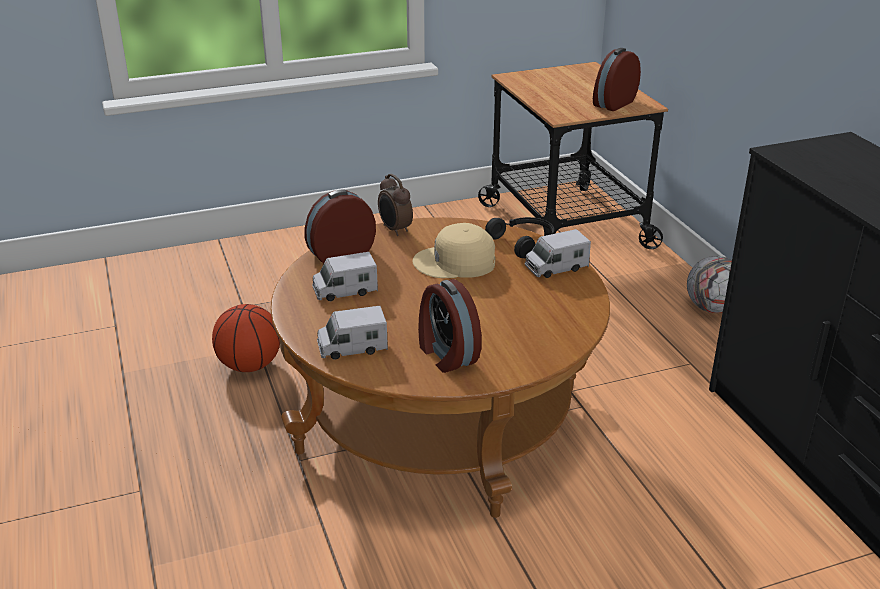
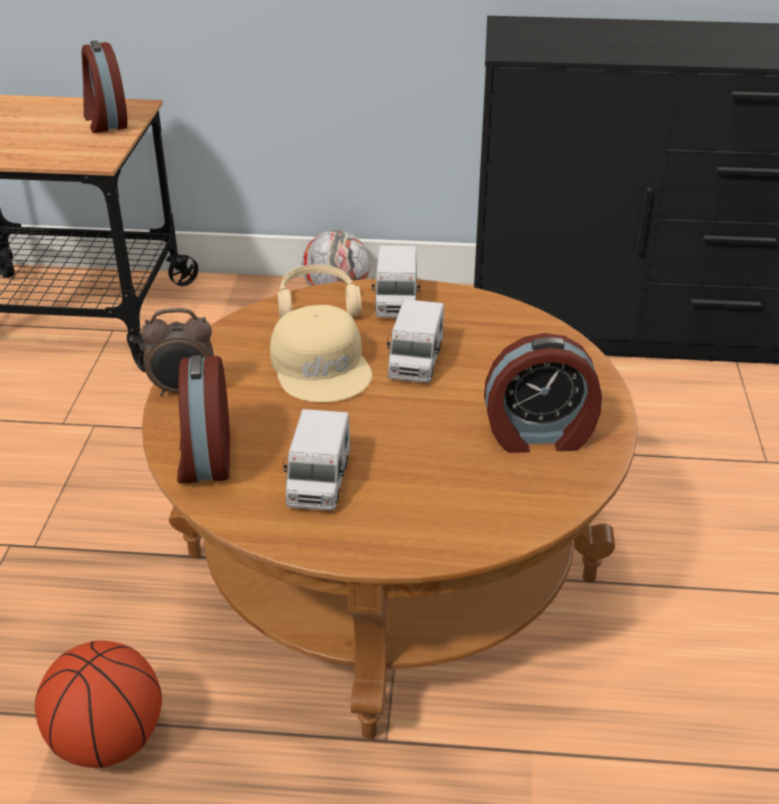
camera: 65 degrees left, 5 degrees up
(352, 347) = (476, 511): toy truck -> toy truck (415, 360)
(455, 263) = (322, 366): beige cap -> beige cap turned 45 degrees counterclockwise
(524, 242) = (317, 302): black headphones -> beige headphones

